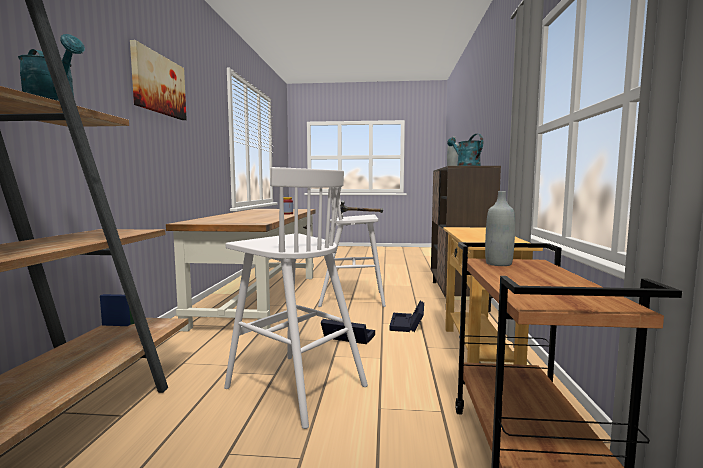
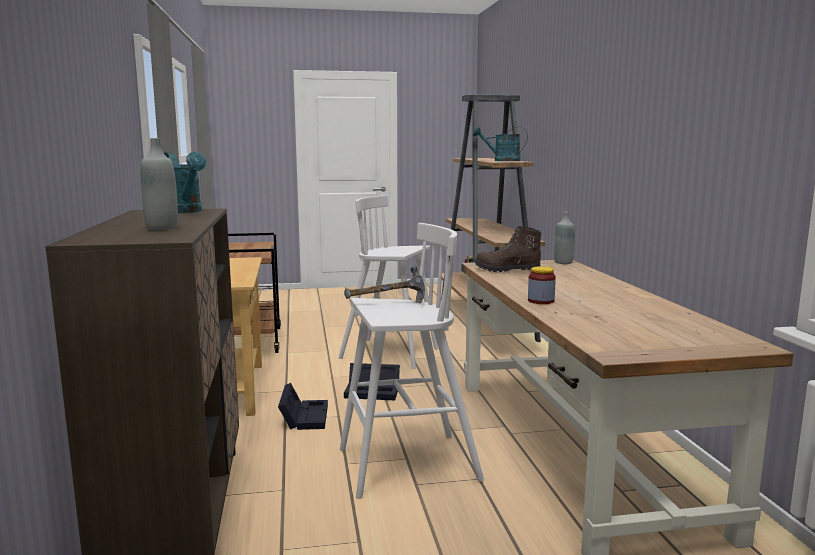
camera: 165 degrees right, 5 degrees up
(158, 84) = (635, 88): picture -> none
(252, 220) = (506, 270): none -> brown boot
(498, 264) = (253, 255): grey bottle -> grey bottle (563, 262)

